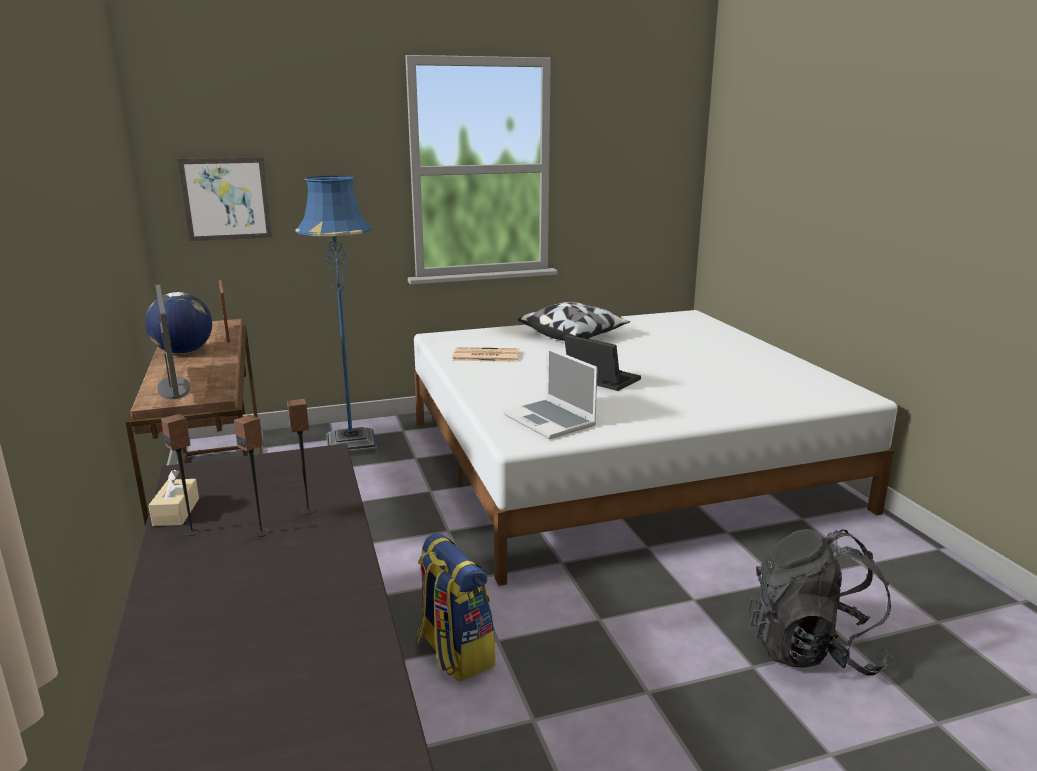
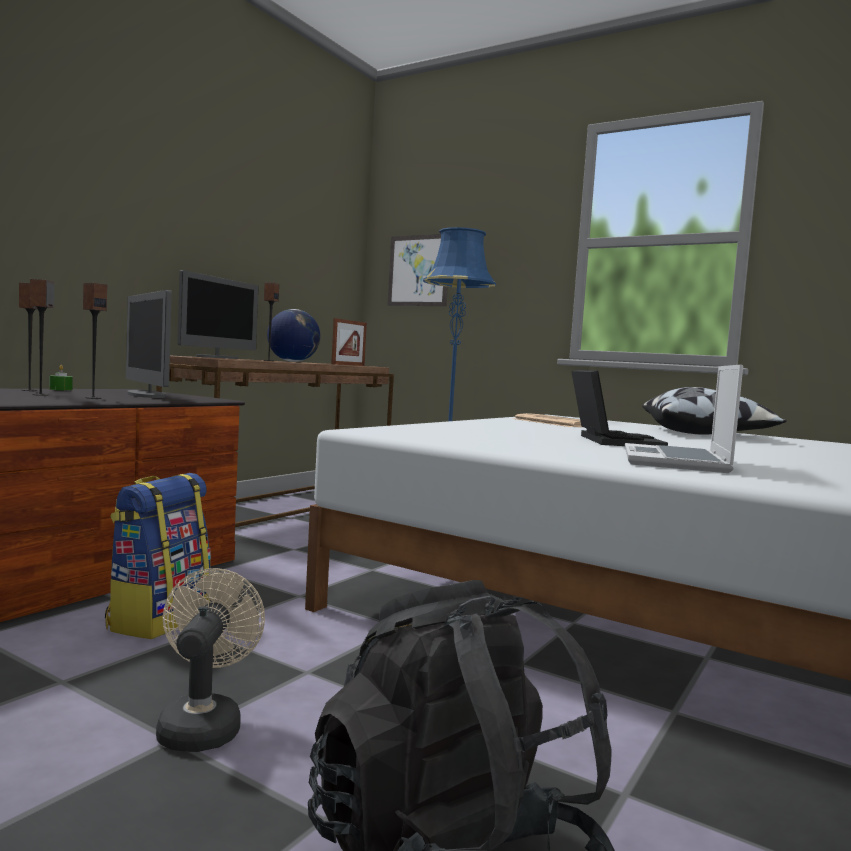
camera: 50 degrees right, 15 degrees down
(176, 512) = (60, 389): beige tissue box -> green candle
(214, 370) = (268, 360): none -> speaker
(273, 478) = (146, 395): none -> monitor
(551, 421) = (446, 434): laptop -> laptop (676, 462)
(637, 676) = (203, 724): none -> beige fan

